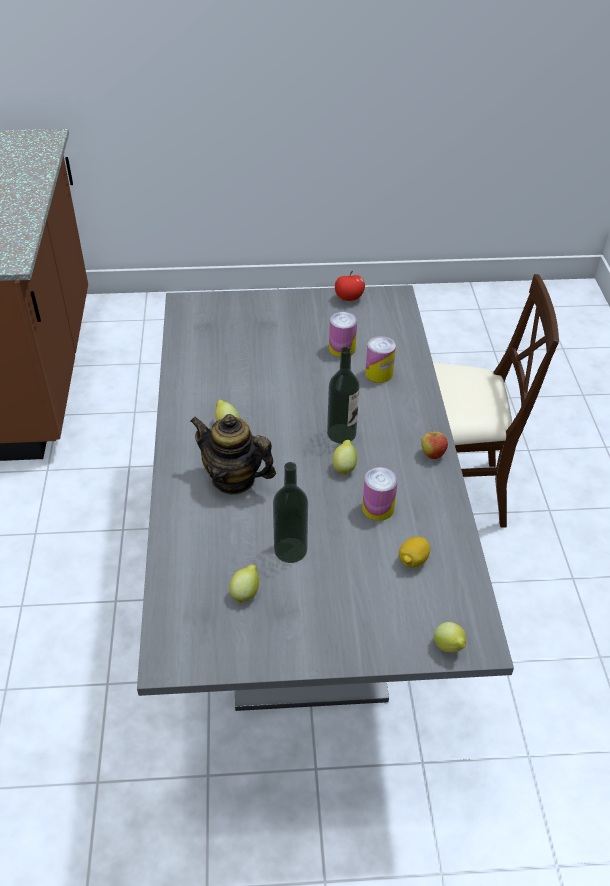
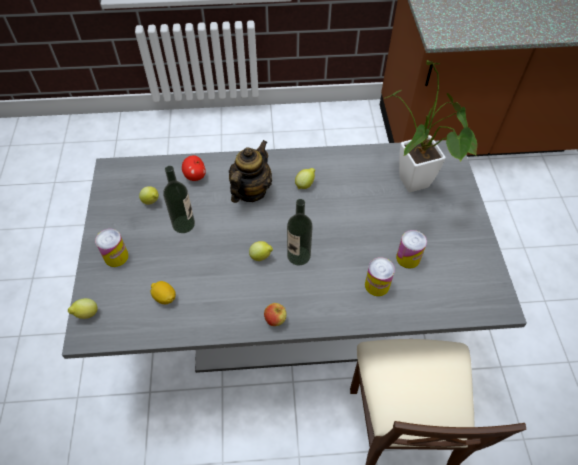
camera: 90 degrees right, 10 degrees up
(241, 333) = (416, 188): none -> potted plant
(349, 298) = (486, 265): apple -> apple (195, 176)
(378, 508) = (217, 277): can -> can (116, 256)

